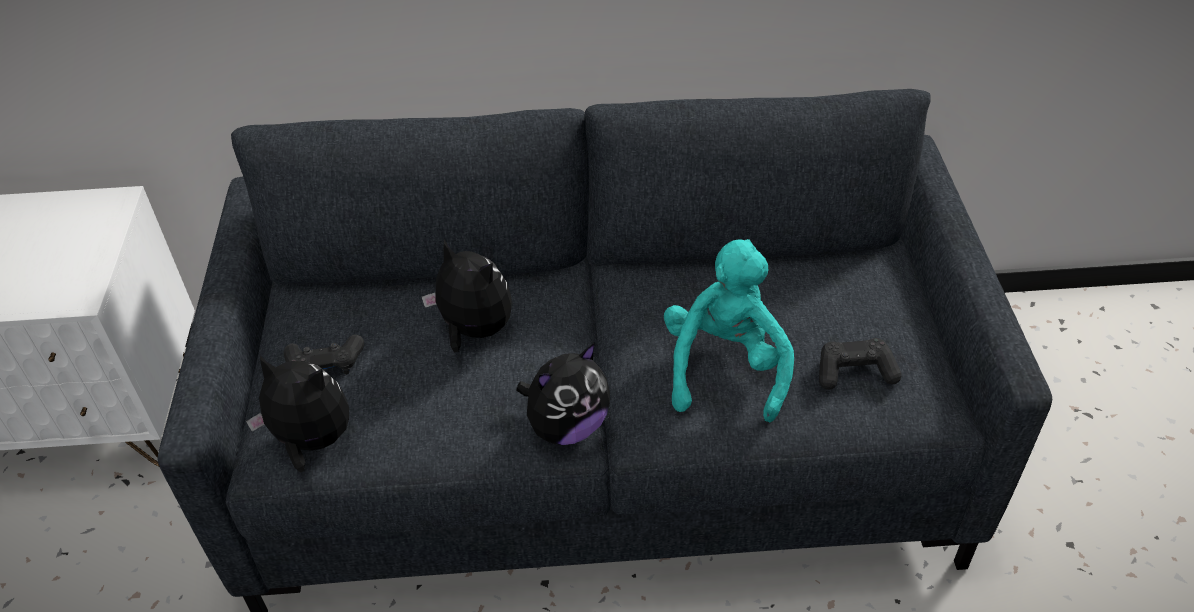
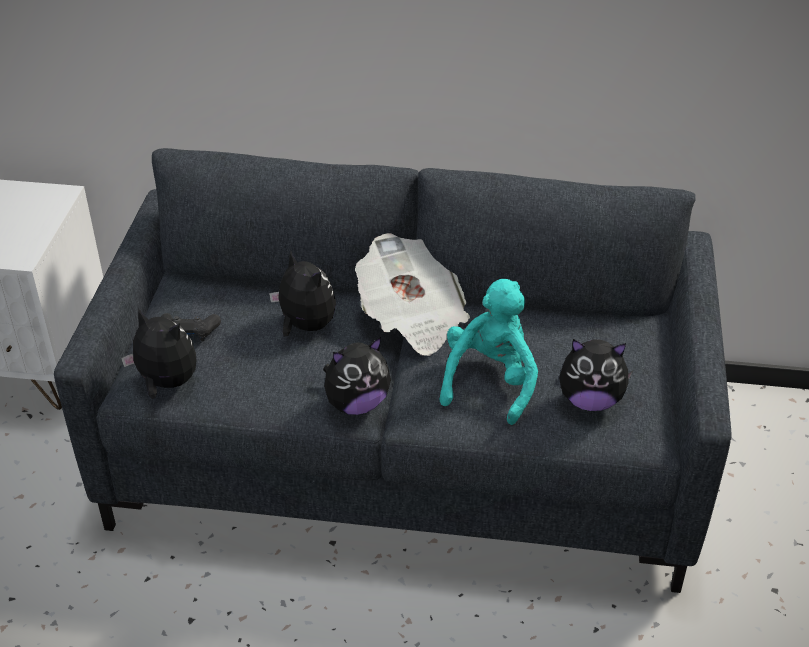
camera: 10 degrees right, 5 degrees down
(605, 297) = (412, 318): none -> newspaper
(855, 372) = (590, 400): black game controller -> plush toy

